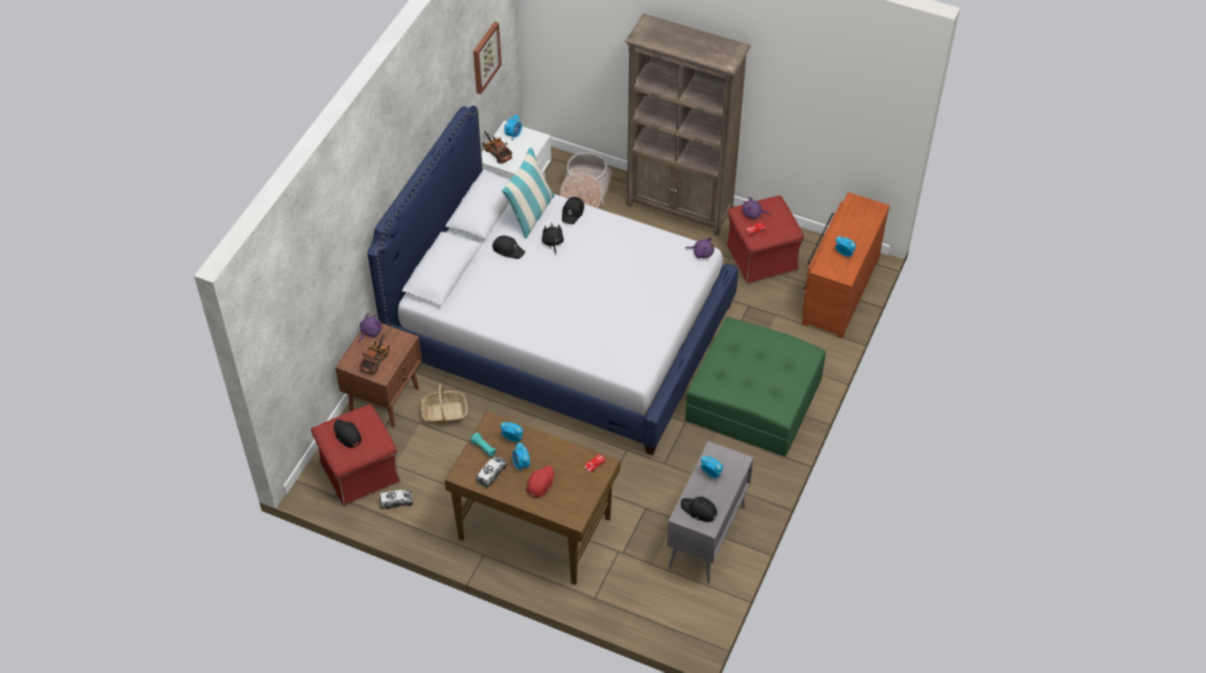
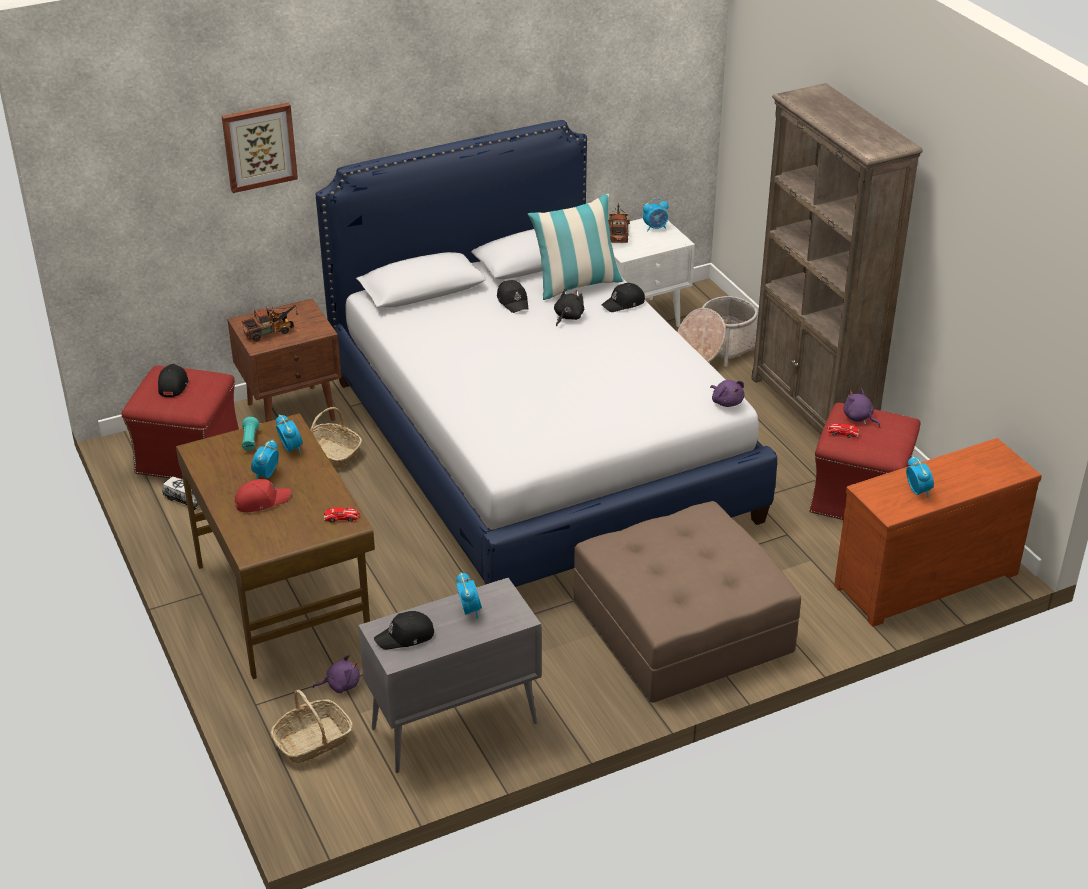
camera: 40 degrees right, 15 degrees down
(370, 332) = (297, 308): purple plush toy -> purple plush toy (340, 684)
(485, 57) = (637, 93): picture -> picture (259, 146)
(491, 474) = (226, 466): toy truck -> none
(648, 596) = (313, 741): none -> basket
(699, 510) = (406, 637): black cap -> black cap turned 90 degrees counterclockwise
(754, 399) = (683, 624): green ottoman -> brown ottoman

